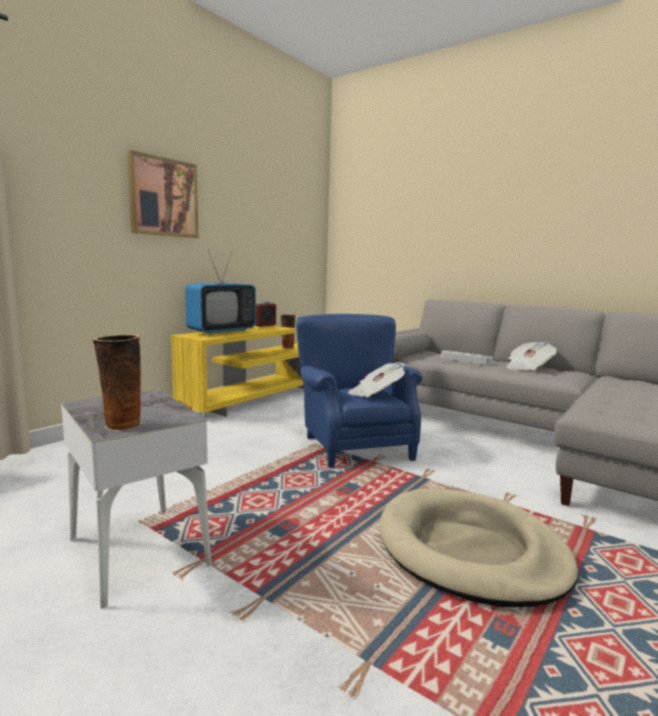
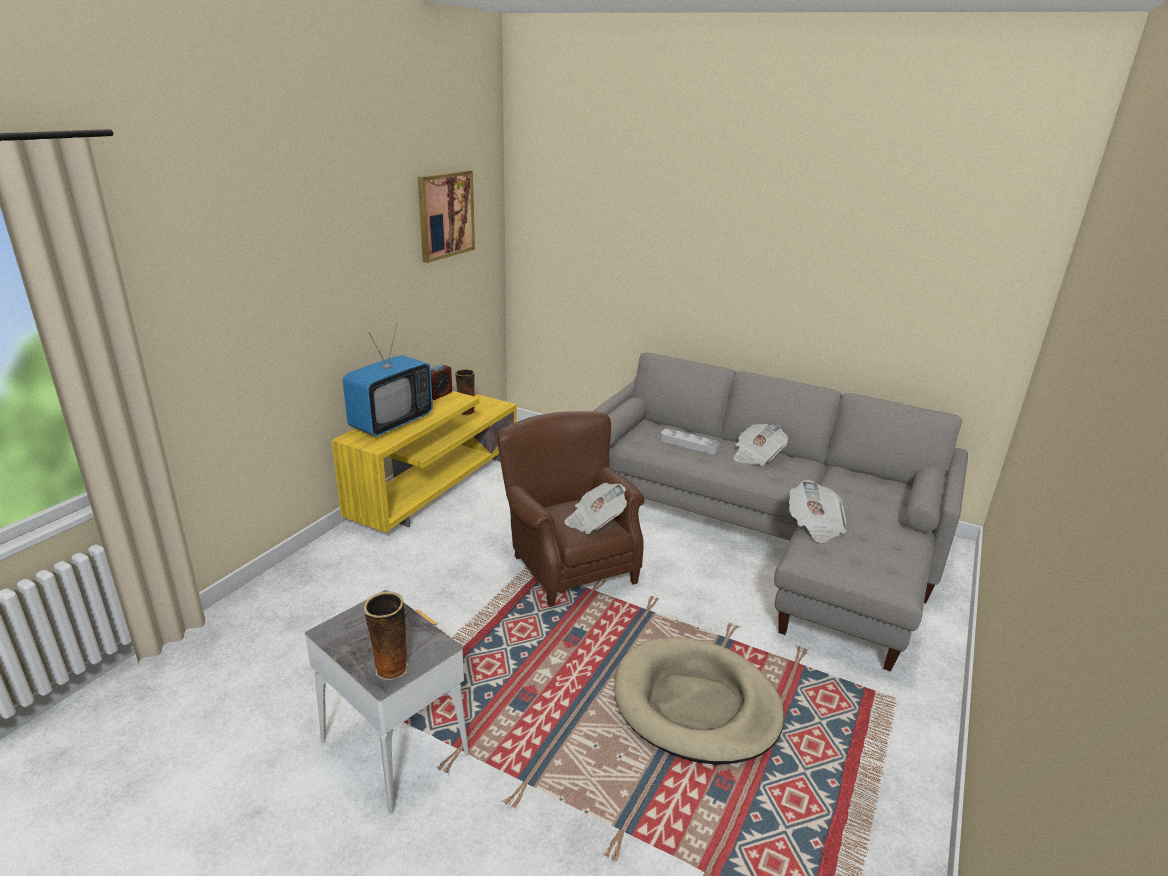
camera: 10 degrees left, 15 degrees up
(163, 197) = (306, 274): picture -> picture (445, 215)
(354, 444) = (569, 562): blue armchair -> brown armchair
(592, 399) = (814, 526): none -> newspaper

